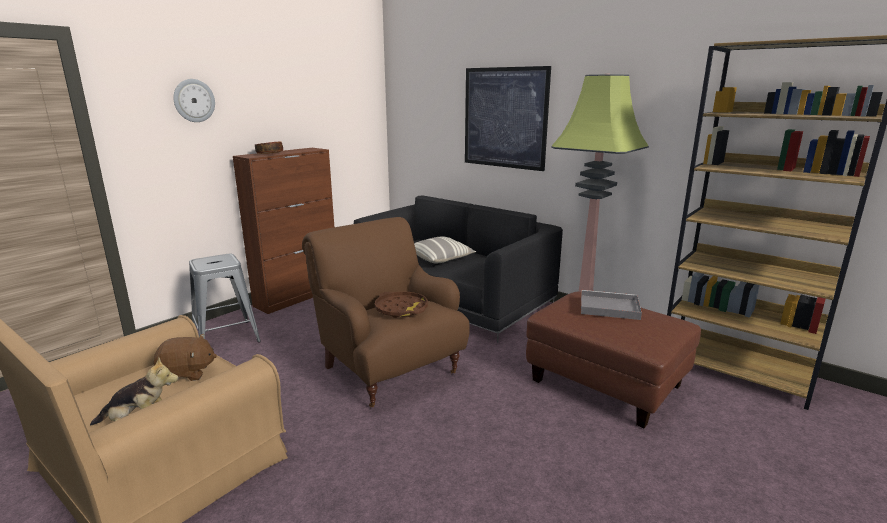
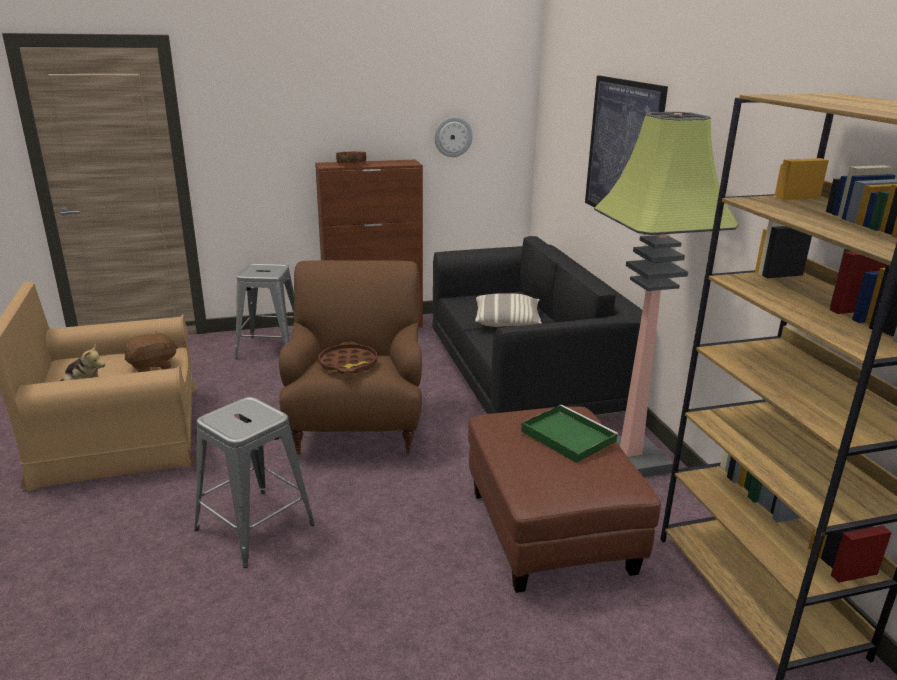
camera: 35 degrees right, 5 degrees up
(187, 373) = (152, 366): brown plush toy -> brown plush toy turned 60 degrees counterclockwise
(194, 100) = (280, 103): wall clock -> wall clock (453, 136)
(415, 477) = (254, 527): none -> grey stool
(607, 307) = (566, 436): grey tray -> green tray

